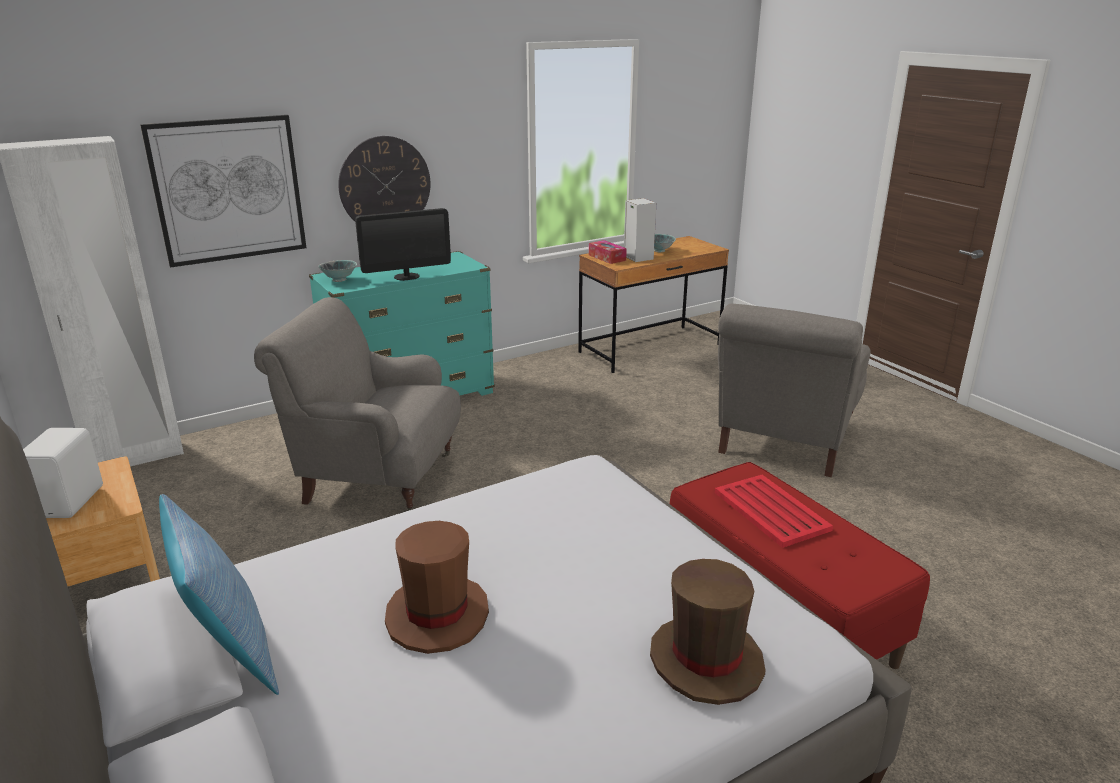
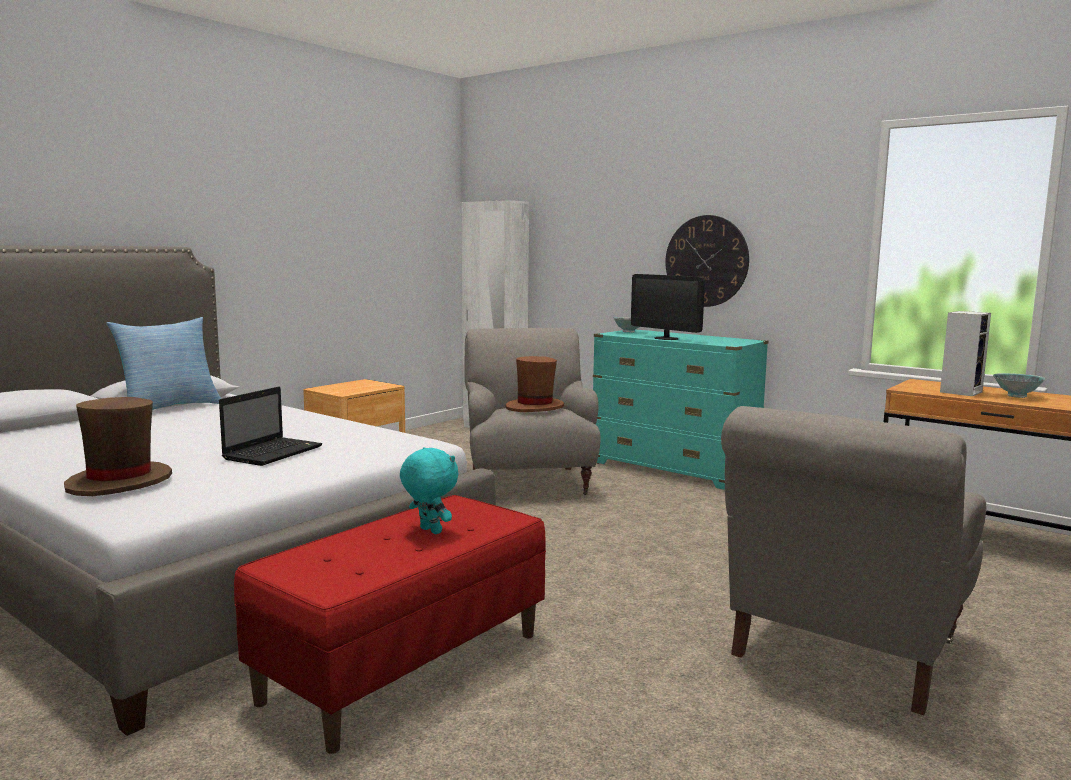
camera: 70 degrees right, 15 degrees down
(71, 501) = (347, 387): white speaker -> none
(228, 190) = (590, 249): picture -> none
(437, 615) = (197, 430): brown hat -> brown hat (535, 407)
(591, 556) = (274, 452): none -> laptop
(607, 257) = (926, 385): tissue box -> none
(771, 511) = (429, 531): red tray -> turquoise plush toy
(783, 443) = (843, 649): grey armchair -> grey armchair turned 60 degrees counterclockwise

